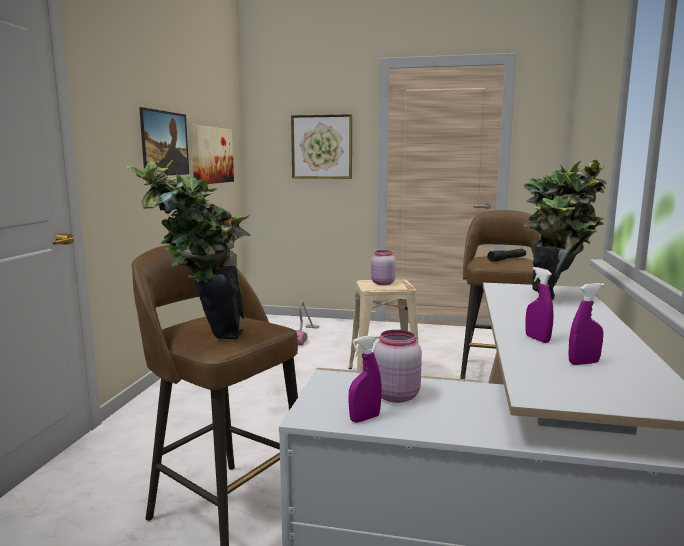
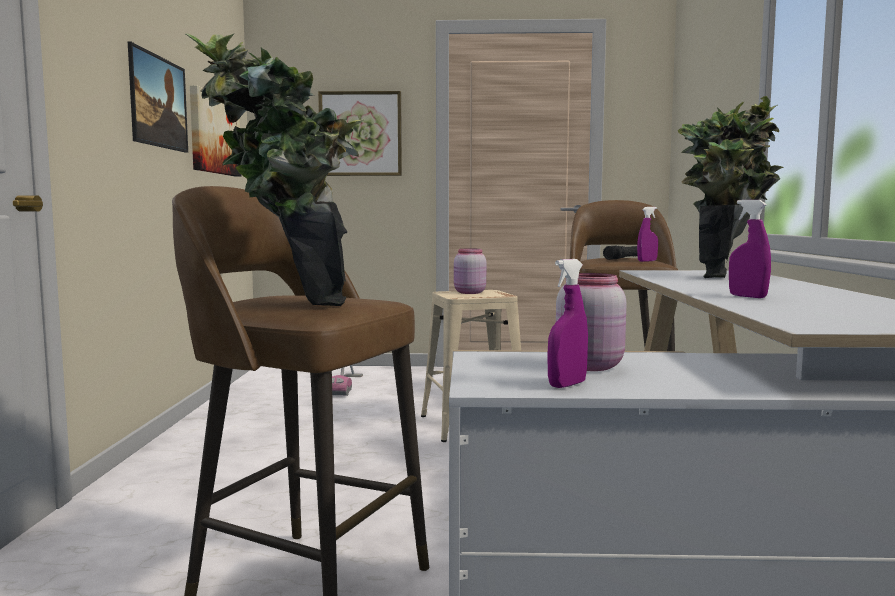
camera: 10 degrees left, 5 degrees down
(583, 363) = (830, 307): purple spray bottle -> purple spray bottle (647, 261)

